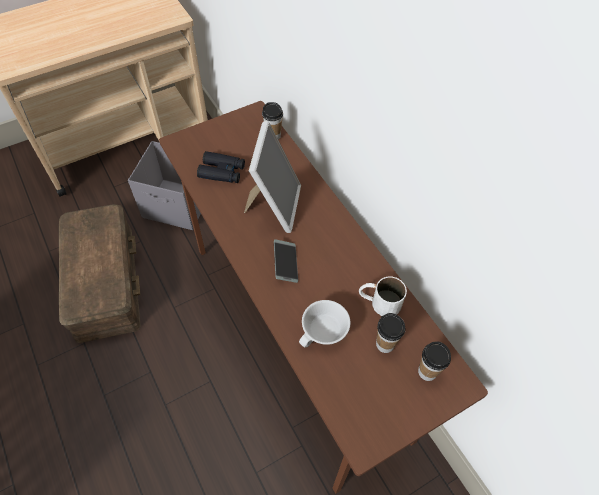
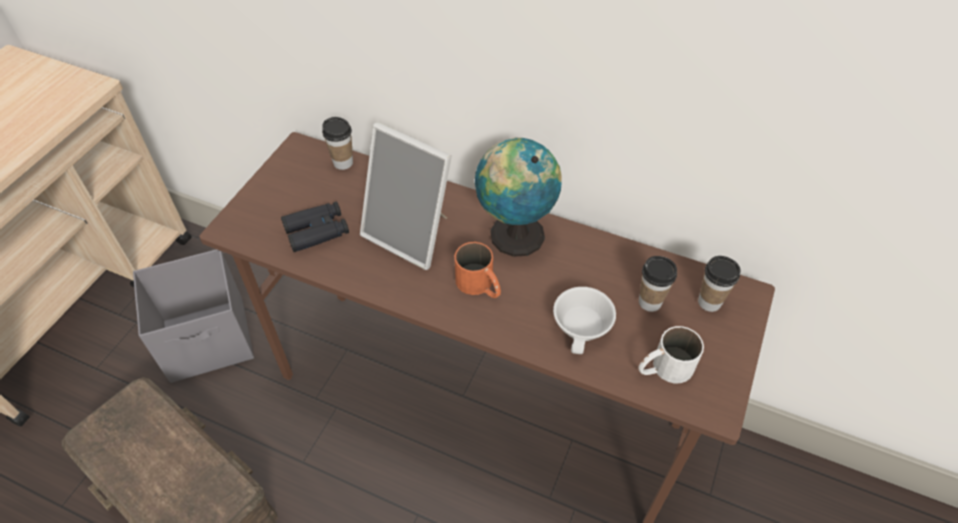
camera: 35 degrees left, 5 degrees down
(273, 205) = (411, 234): picture frame -> picture frame turned 150 degrees clockwise
(285, 263) = (480, 286): phone -> orange mug
(336, 242) = (513, 234): none -> globe
(379, 301) = (607, 266): white mug -> white mug (663, 368)

